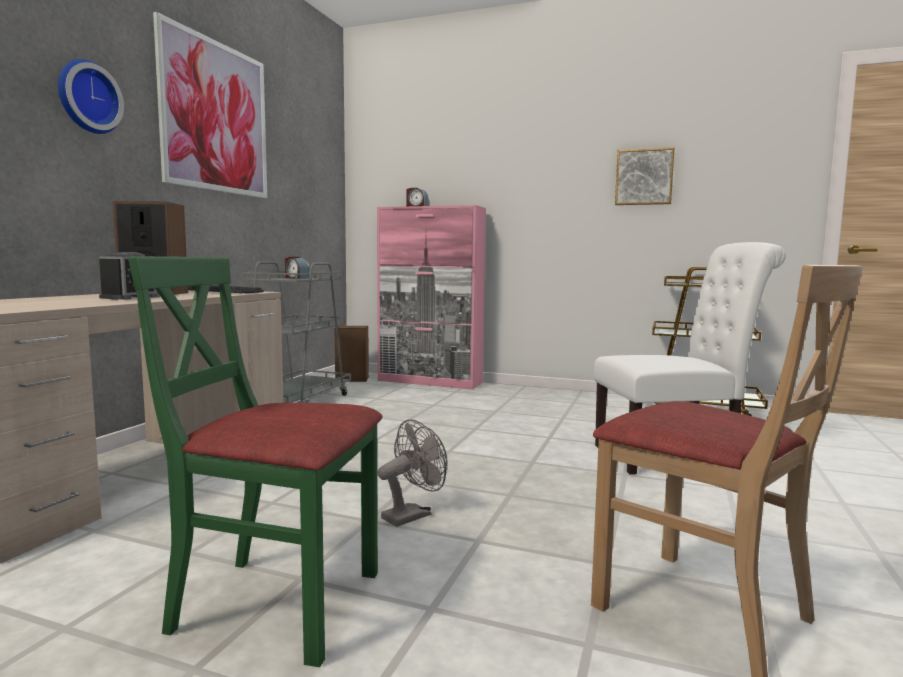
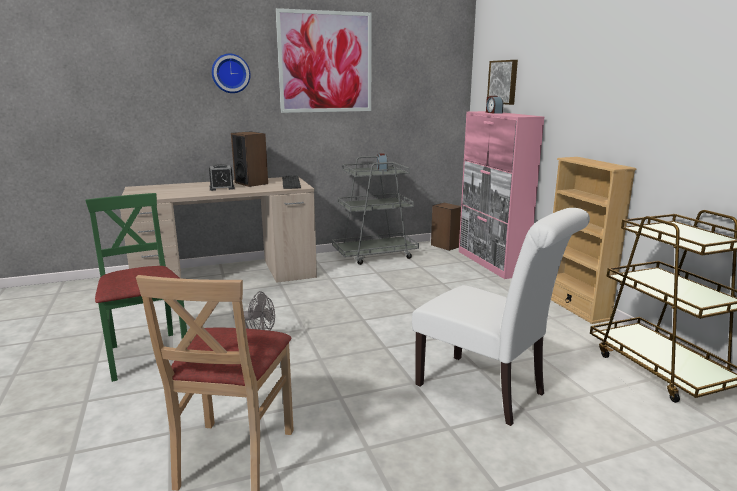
camera: 50 degrees right, 10 degrees up
(566, 392) = (575, 307): none -> beige bookcase
(644, 177) = (675, 95): picture -> picture (503, 82)

